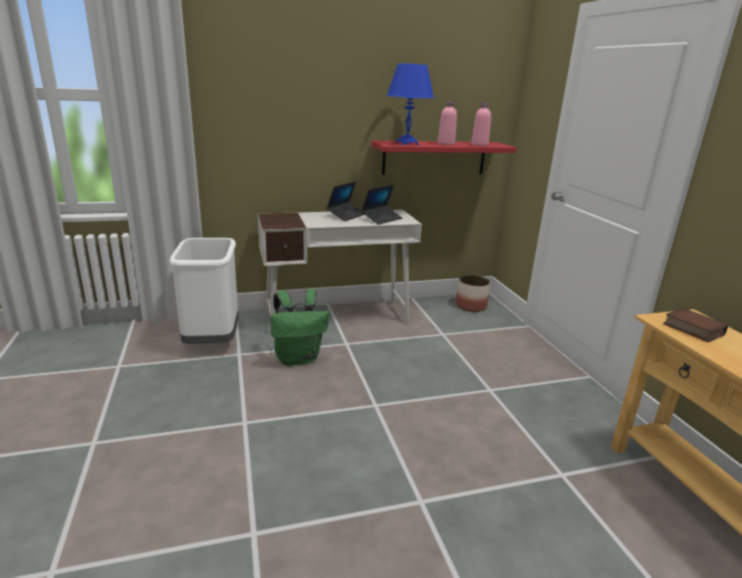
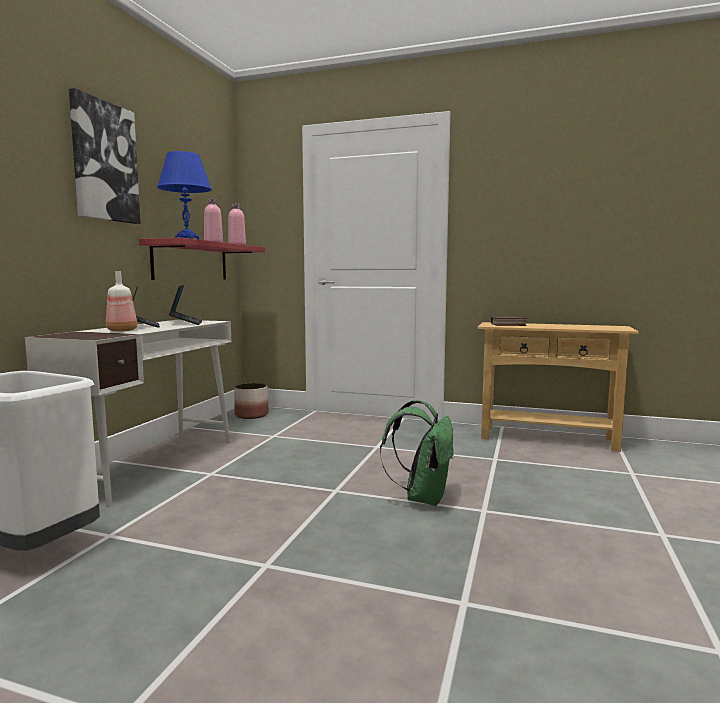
camera: 55 degrees left, 15 degrees down
(298, 358) = (191, 503): green backpack -> green backpack (423, 497)
(314, 220) = (123, 330): none -> bottle
(341, 79) = (104, 161): none -> picture

